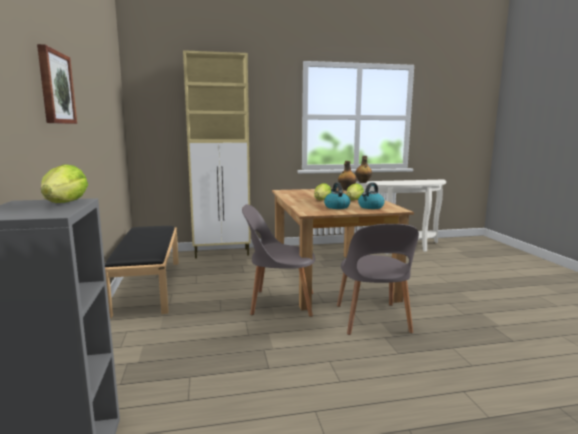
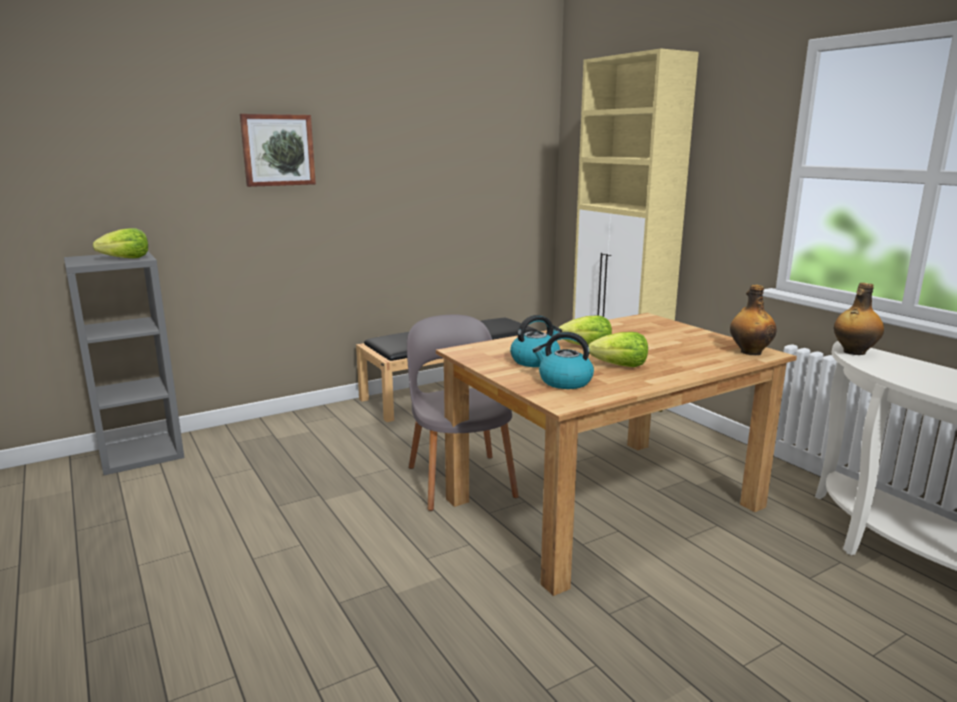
camera: 70 degrees right, 5 degrees up
(372, 320) = (445, 567): grey chair -> none

